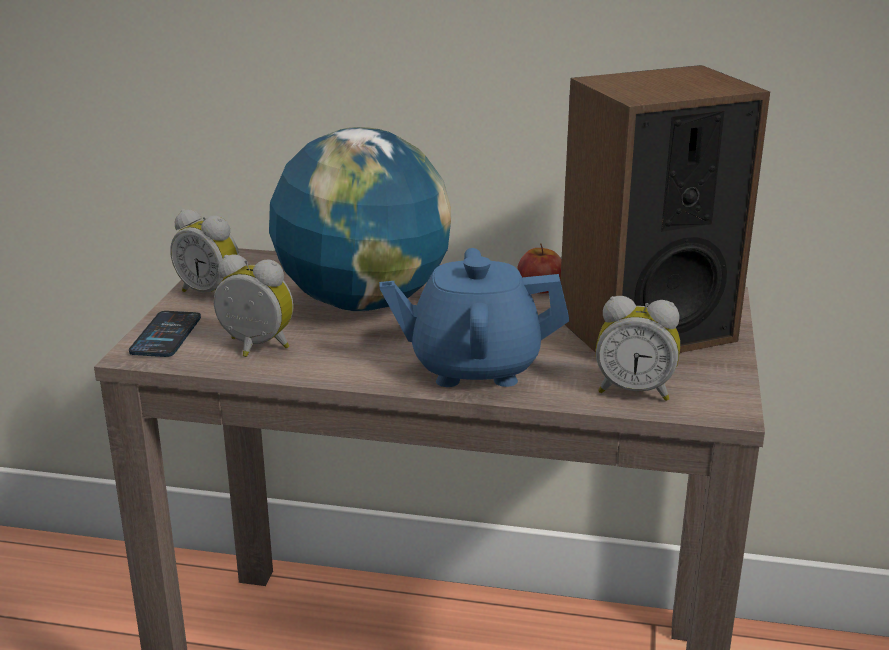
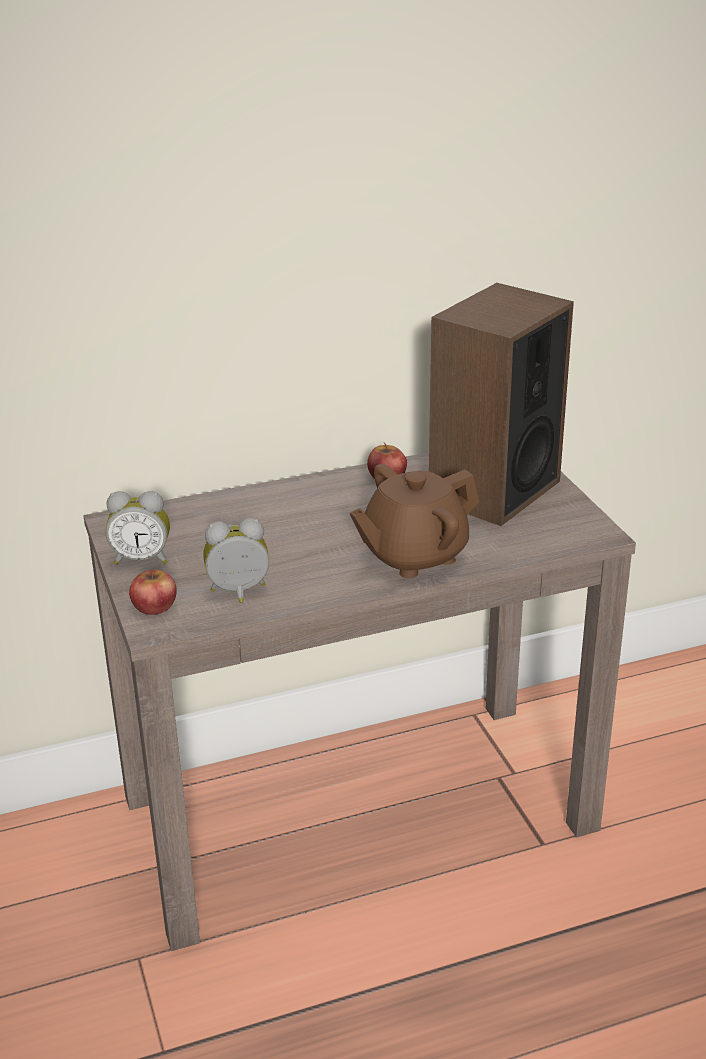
camera: 30 degrees left, 5 degrees up
(166, 335) = (154, 606): phone -> apple
(363, 302) = (273, 529): globe -> none
(474, 367) = (413, 556): blue teapot -> brown teapot
(634, 390) = (534, 539): alarm clock -> none

